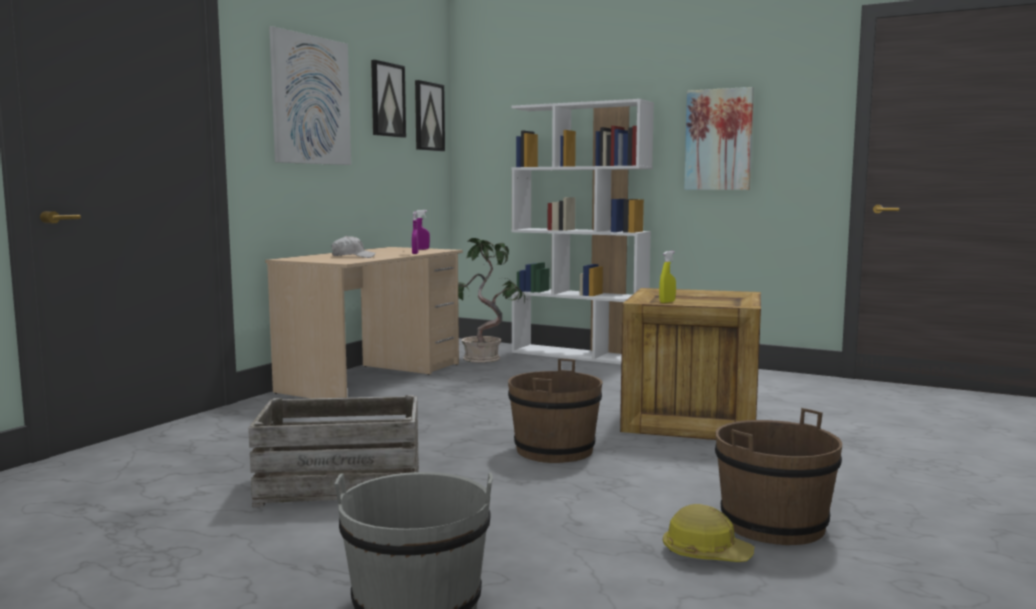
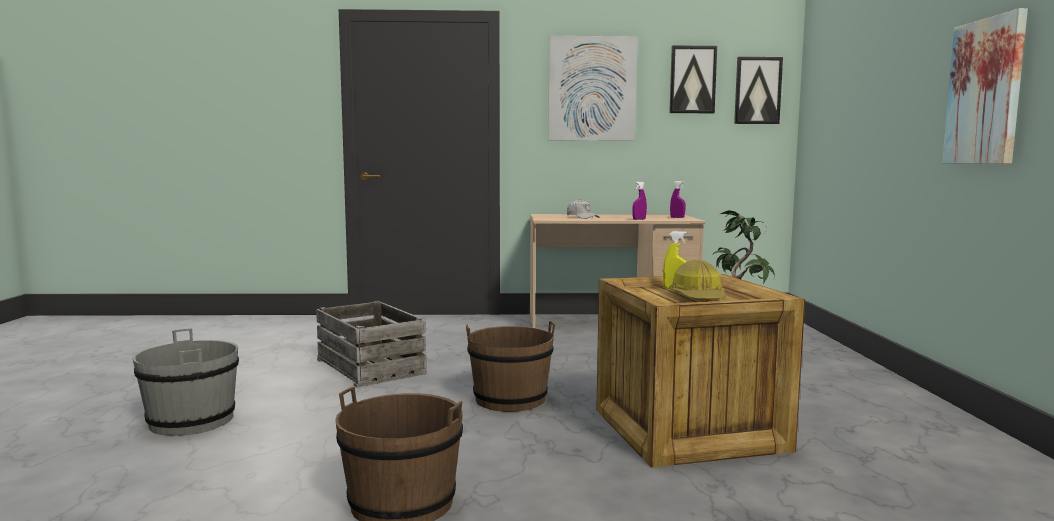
camera: 60 degrees right, 0 degrees up
(579, 355) = (834, 355): white bookcase -> none
(706, 553) = (314, 484): hard hat -> hard hat (698, 298)

